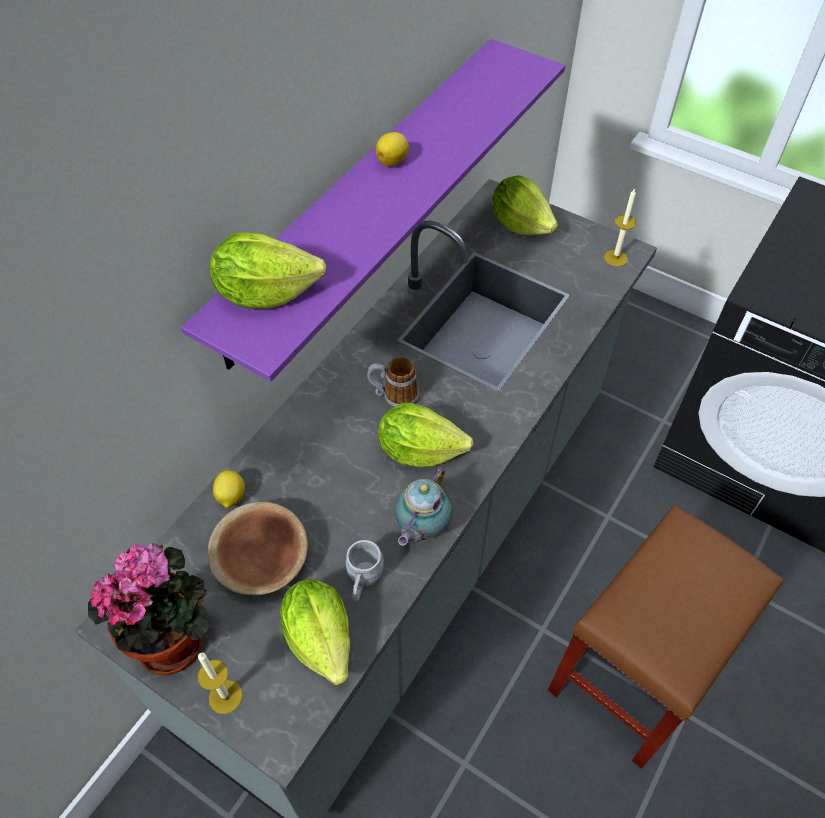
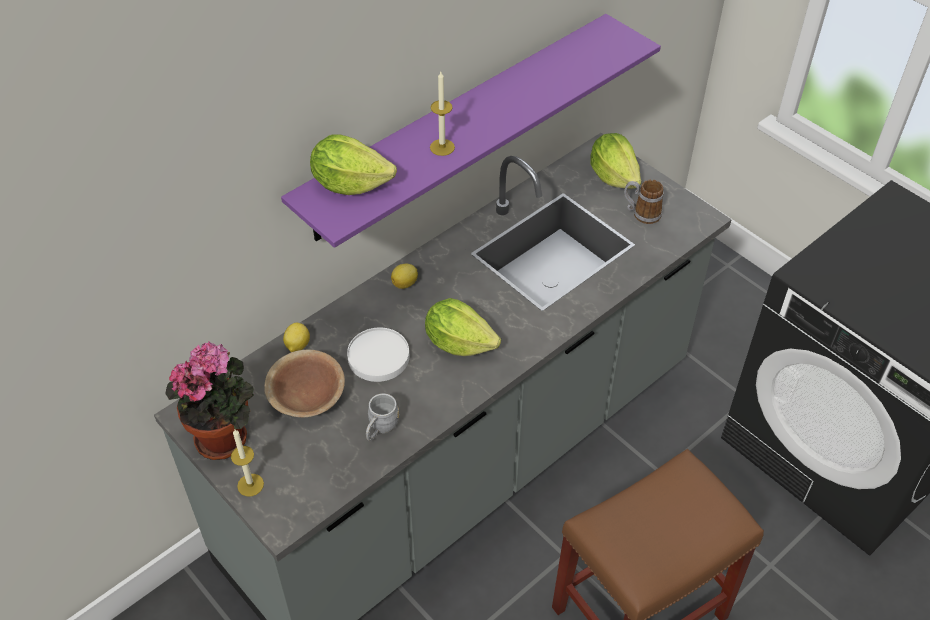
camera: 15 degrees right, 5 degrees down
(320, 638) = (334, 461): lettuce -> none
(332, 489) = (378, 356): none -> white plate
(393, 161) = (484, 102): lemon -> lemon (405, 283)
(393, 396) = (452, 297): mug -> mug (641, 213)
(421, 529) = (439, 401): teapot -> none
(615, 258) = (689, 221): candle -> candle (442, 147)

